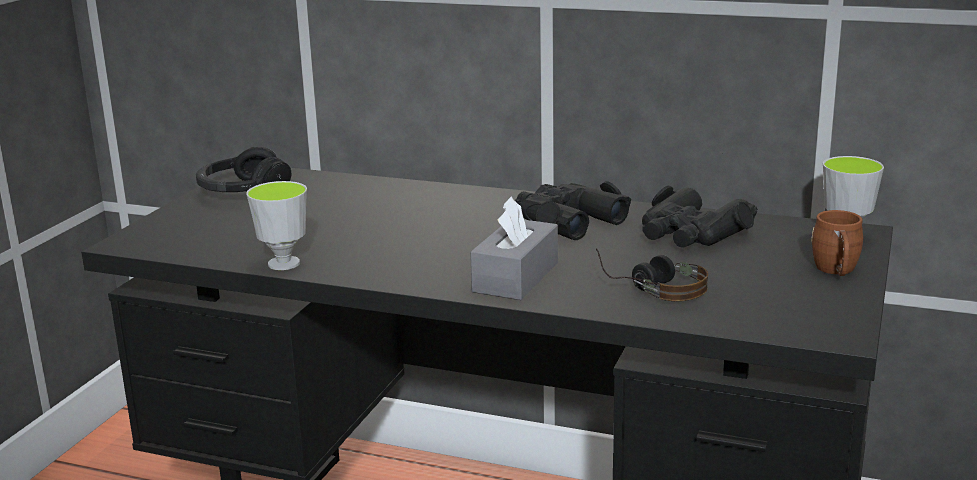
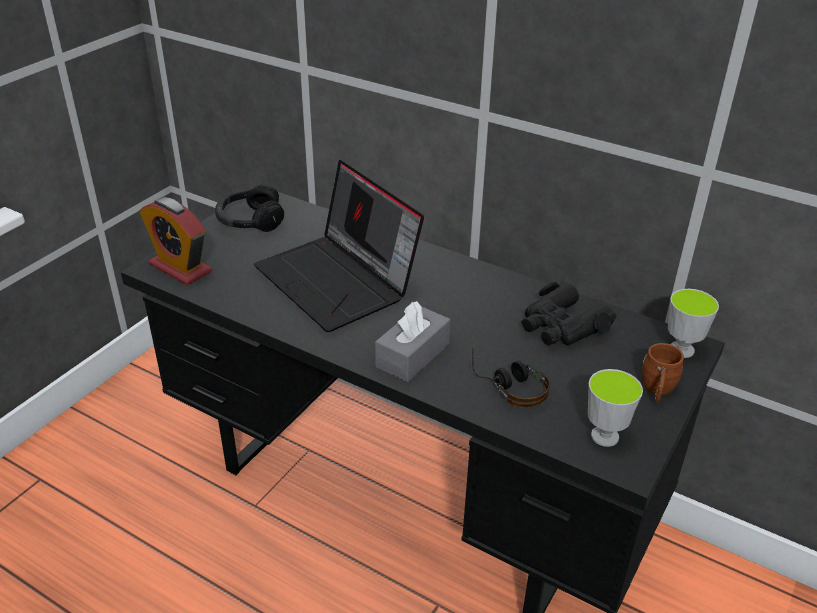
camera: 10 degrees right, 15 degrees up
(165, 239) = (180, 268): none -> alarm clock
(284, 264) = (253, 310): cup -> cup (604, 436)
(387, 228) = (339, 281): none -> laptop
(566, 220) = (473, 294): black binoculars -> none

